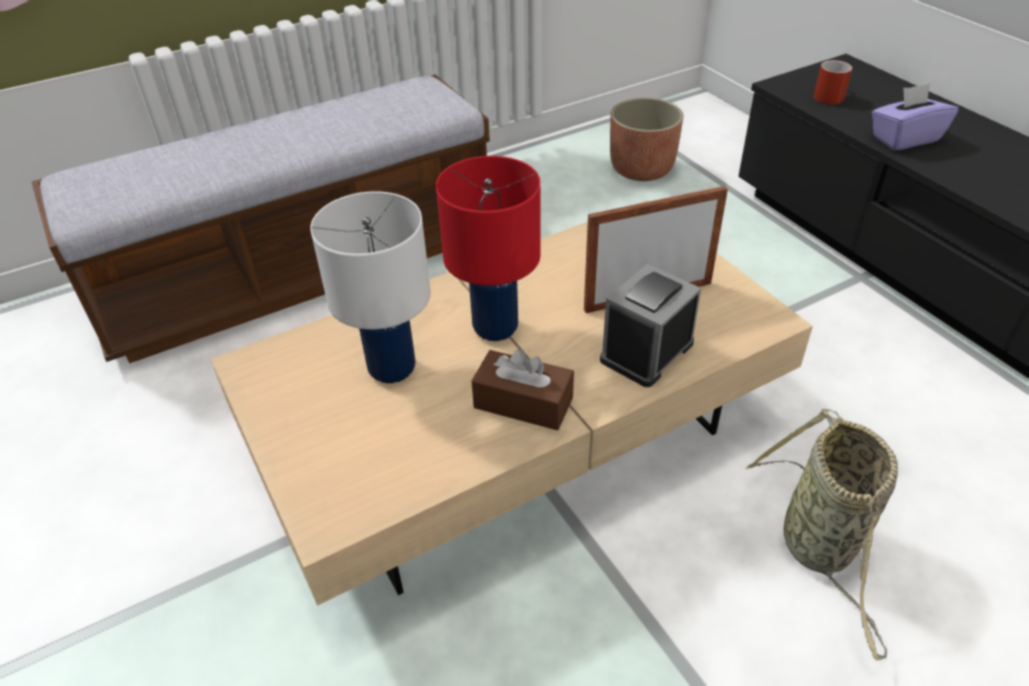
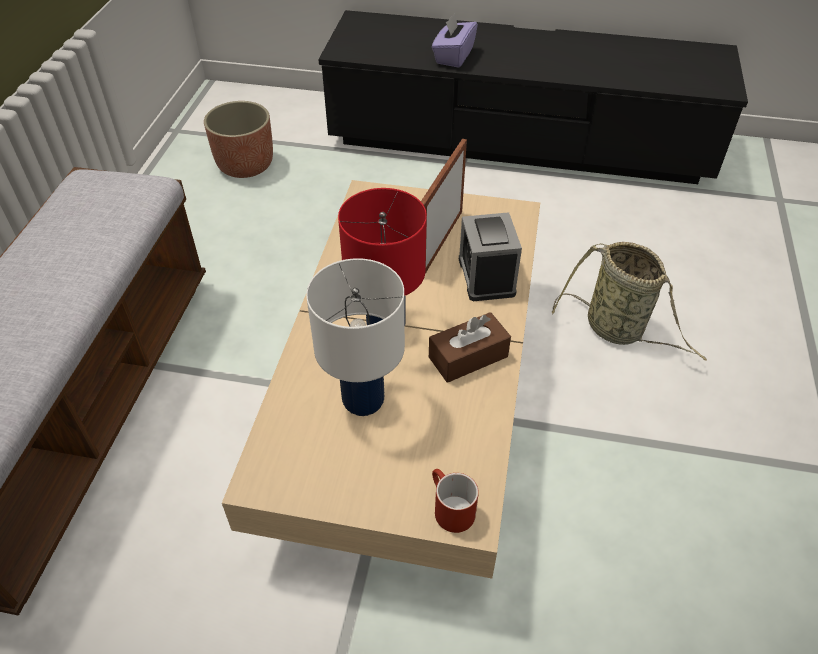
camera: 50 degrees left, 5 degrees up
(827, 95) = (374, 46): red mug -> red mug (448, 508)

